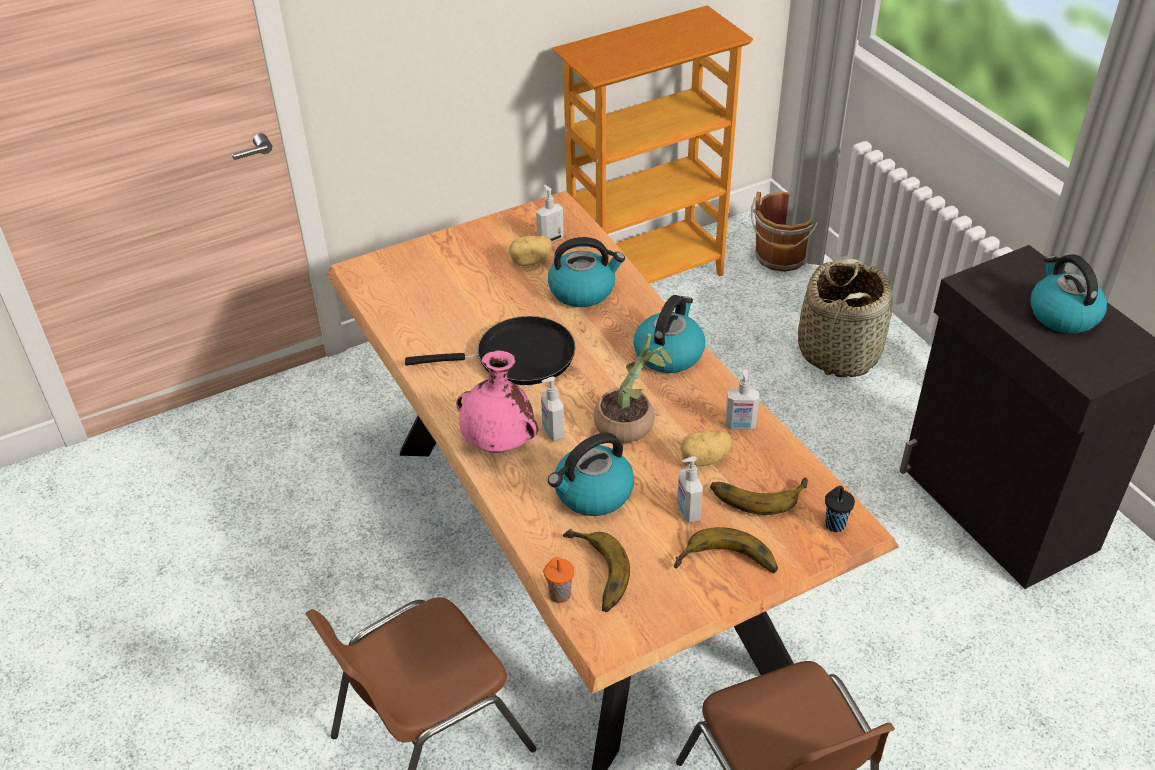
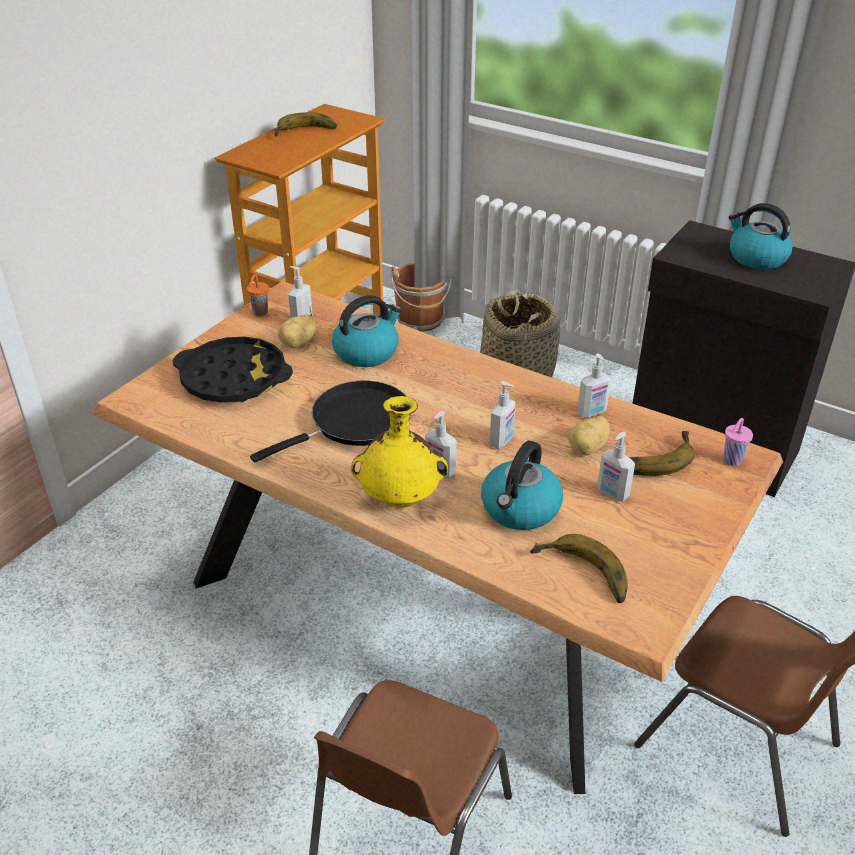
camera: 30 degrees left, 5 degrees down
(451, 278) = (234, 378): none -> black tray
(500, 444) = (401, 500): pink vase -> yellow vase
(558, 596) = (568, 607): orange cup -> orange cup (259, 313)
(631, 422) = (502, 441): potted plant -> soap dispenser
(669, 353) = (484, 377): kettle -> none
(726, 566) = (682, 524): banana -> banana (306, 132)
(833, 525) = (731, 460): black cup -> pink cup

